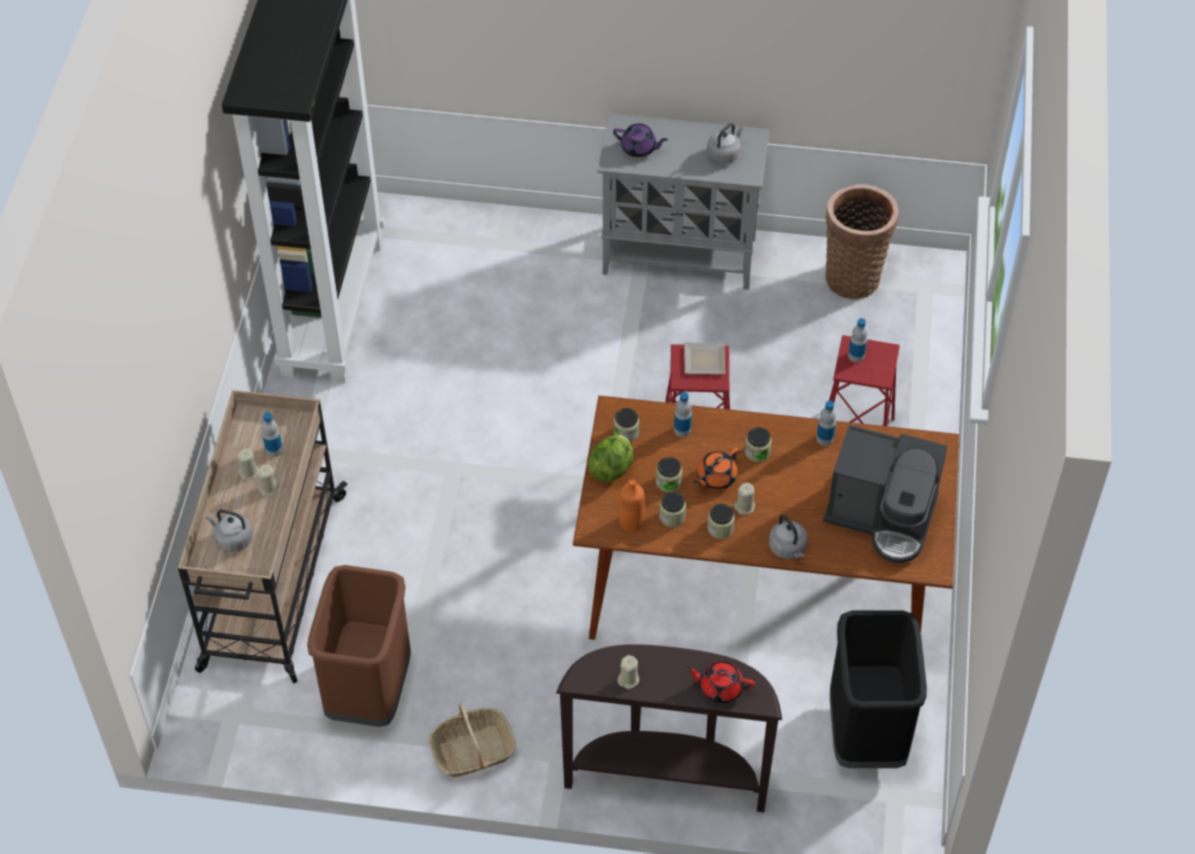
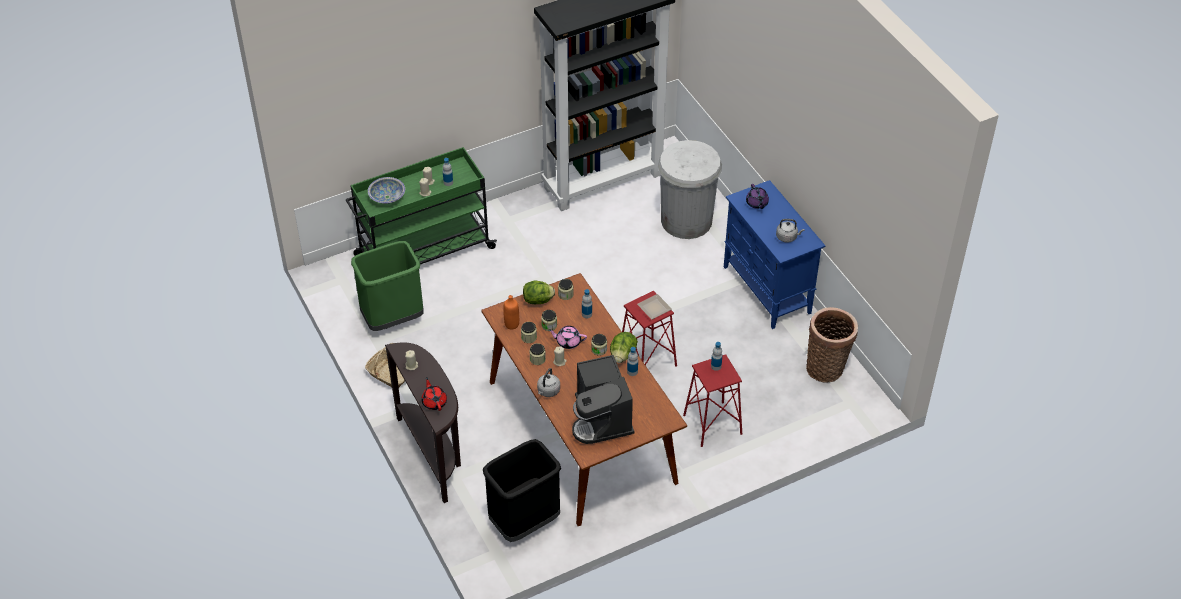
camera: 55 degrees right, 5 degrees down
(232, 539) = (387, 197): grey kettle -> bowl
(272, 584) = (423, 252): beige cart -> green cart
(370, 692) = (392, 319): brown trash can -> green trash can
(488, 263) = (686, 220): none -> white trash can
(681, 256) = (767, 290): grey cabinet -> blue cabinet
(715, 478) = (568, 342): orange teapot -> pink teapot
(787, 432) = (623, 355): none -> lettuce

